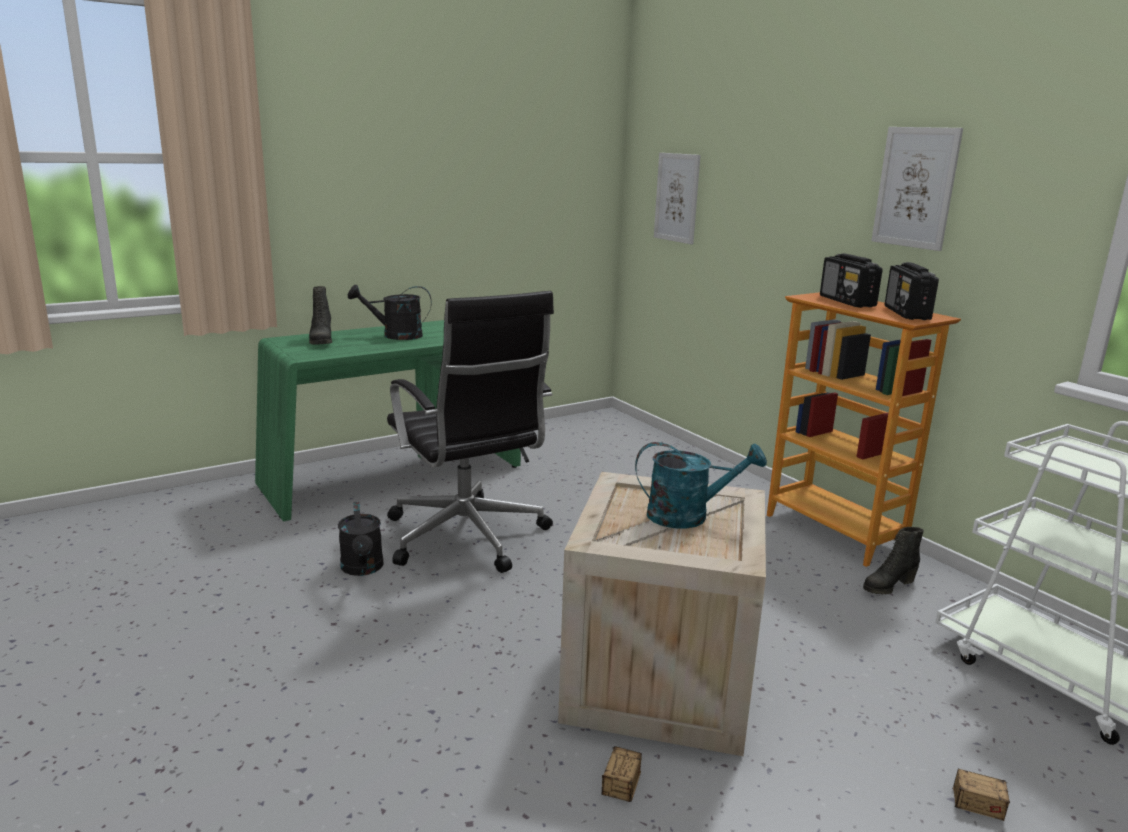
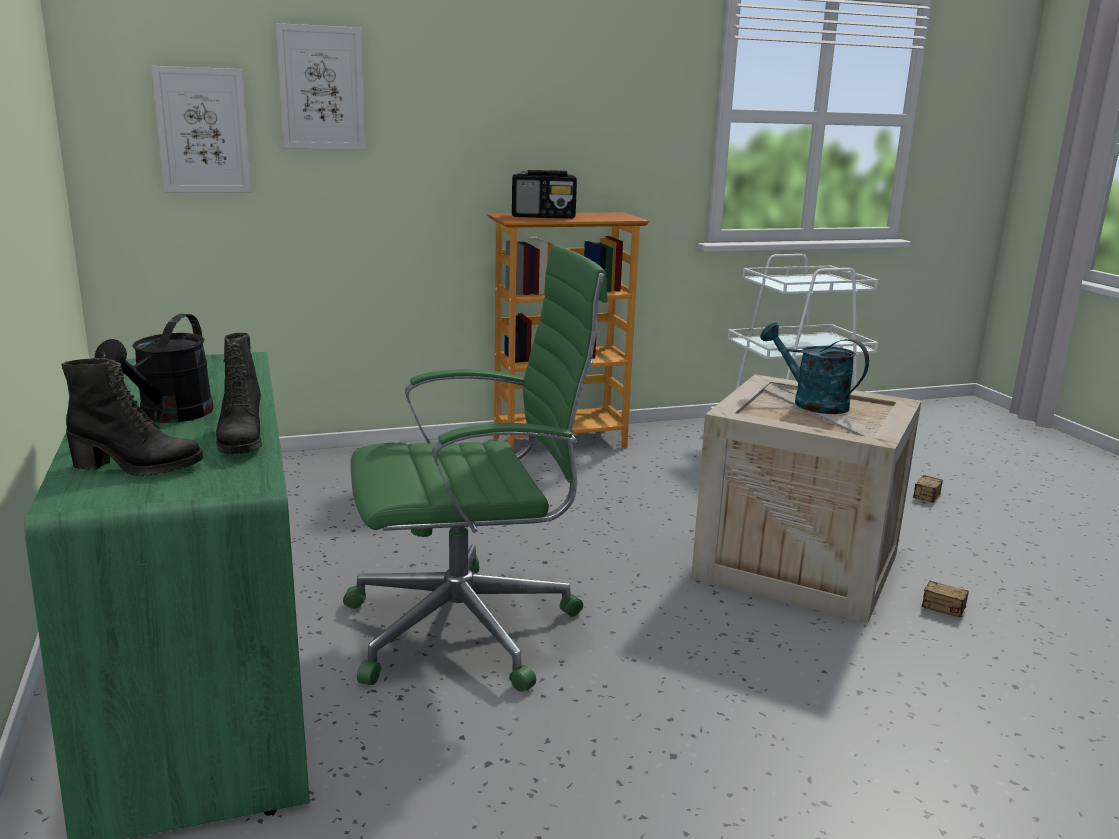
camera: 75 degrees left, 0 degrees up
(363, 569) = (524, 722): black watering can -> none
(467, 538) = (469, 627): black office chair -> green office chair
(688, 516) = (811, 403): turquoise watering can -> turquoise watering can turned 60 degrees counterclockwise
(888, 586) = (661, 449): black boot -> black boot (240, 441)
(906, 313) = (601, 215): radio -> none
(915, 187) = (559, 100): picture -> picture (321, 88)

